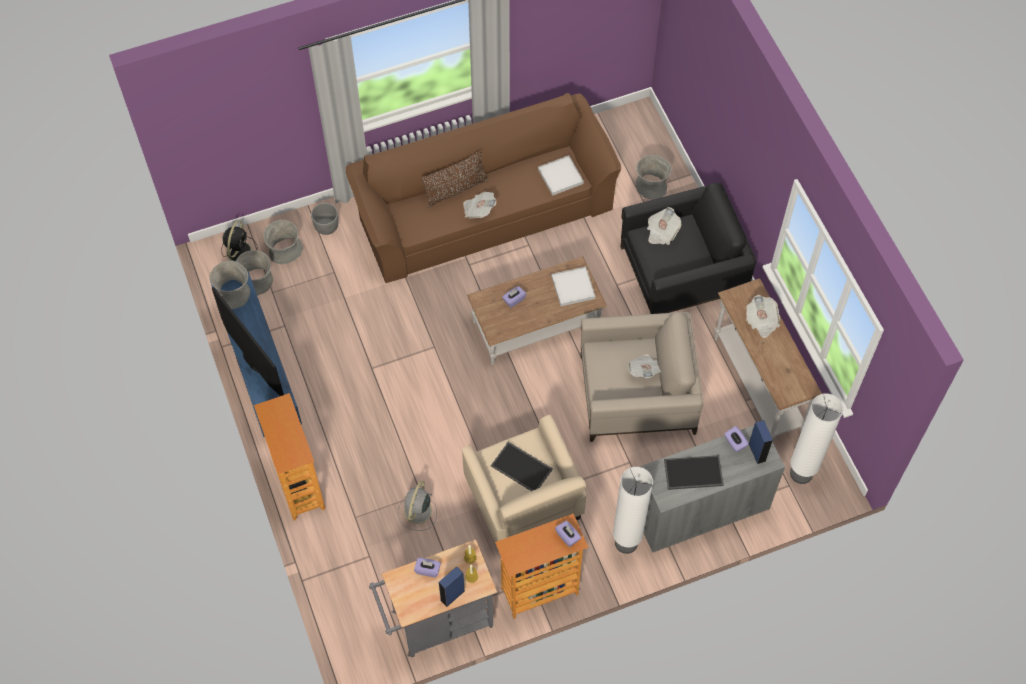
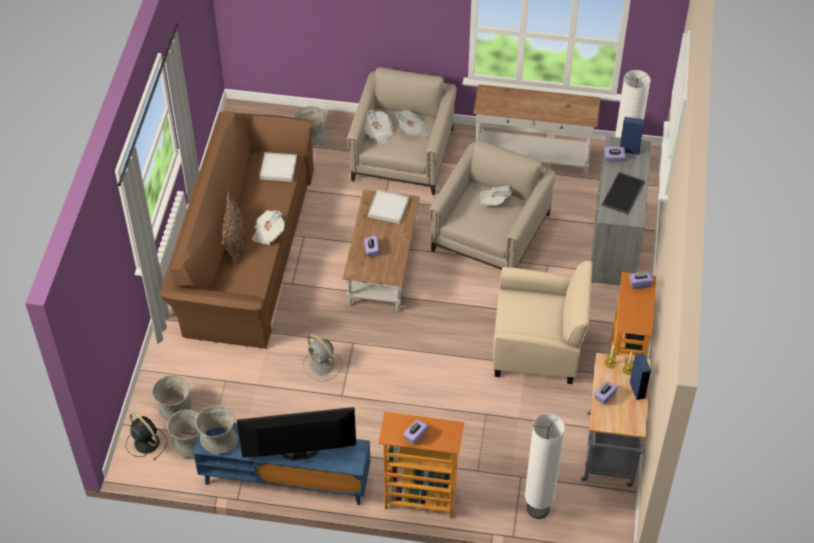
camera: 60 degrees left, 10 degrees down
(277, 430) = (415, 436): none -> purple tissue box
(326, 226) = (173, 365): grey planter -> none
(417, 512) = (501, 424): grey fan -> grey fan (322, 366)
(522, 467) = (530, 312): tray -> none
(626, 542) = (614, 300): white floor lamp -> white floor lamp (537, 509)
(682, 272) = (403, 155): black armchair -> beige armchair
(761, 321) = (516, 100): newspaper -> newspaper (412, 130)

